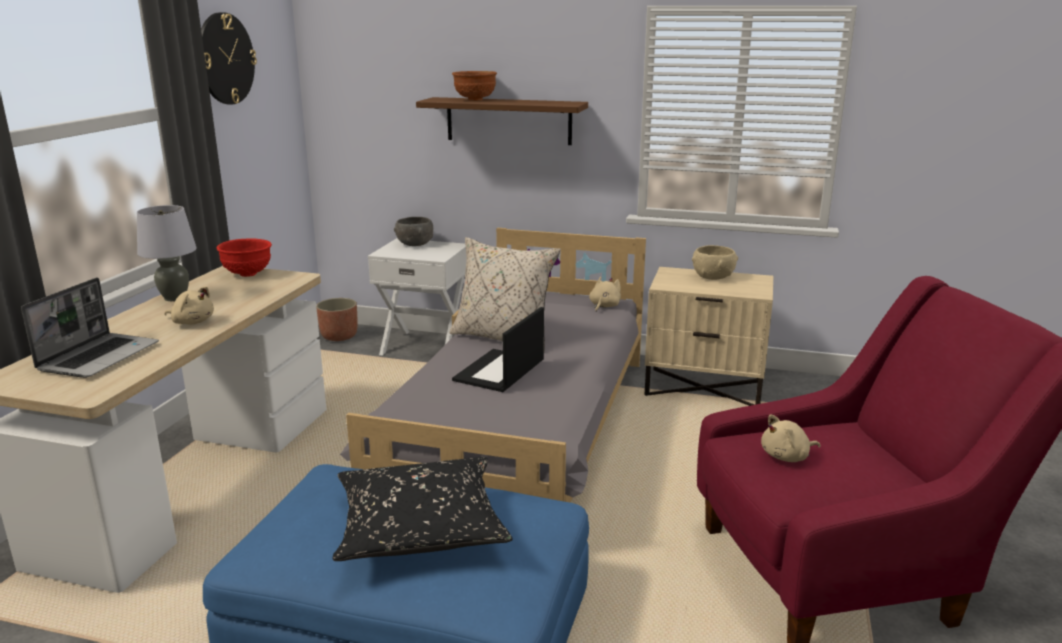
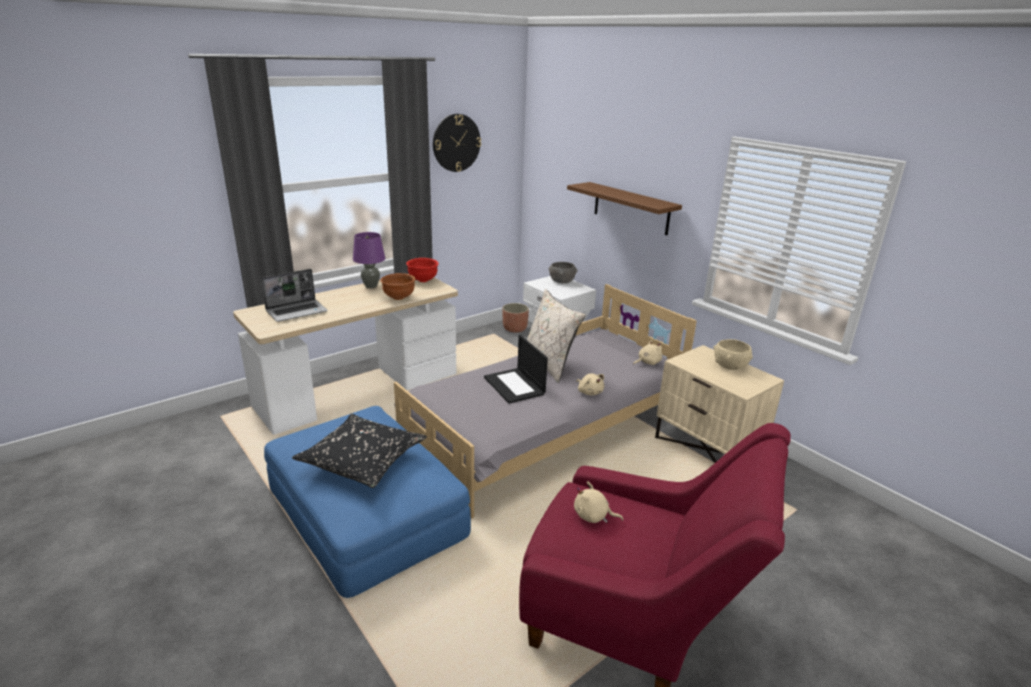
camera: 35 degrees right, 5 degrees up
(174, 298) = (371, 286): grey table lamp -> purple table lamp
(192, 322) = (358, 303): beige plush toy -> beige plush toy (589, 392)
(474, 100) = (606, 189): brown bowl -> brown bowl (398, 297)
(499, 371) = (515, 386): laptop -> laptop turned 90 degrees counterclockwise

